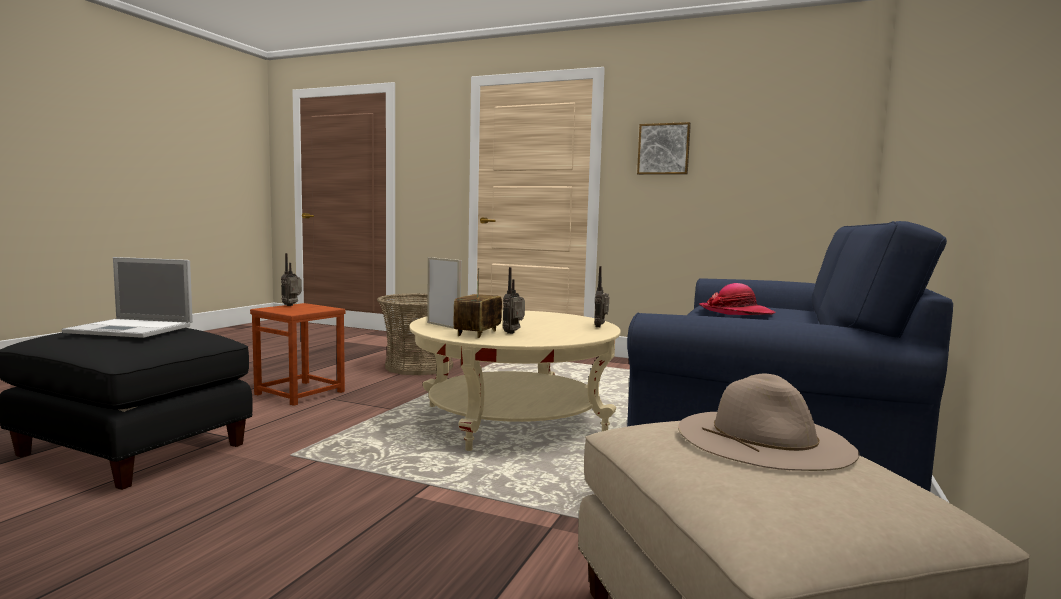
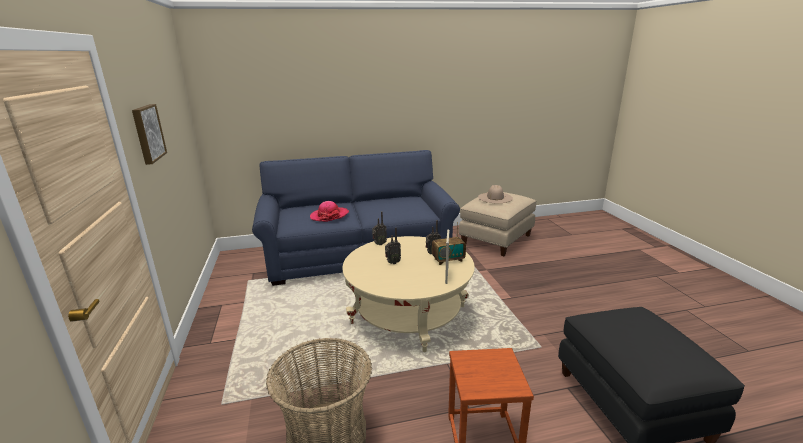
camera: 125 degrees left, 15 degrees up
(132, 329) = (642, 330): laptop -> none
(292, 305) = (484, 388): radio -> radio (392, 263)

